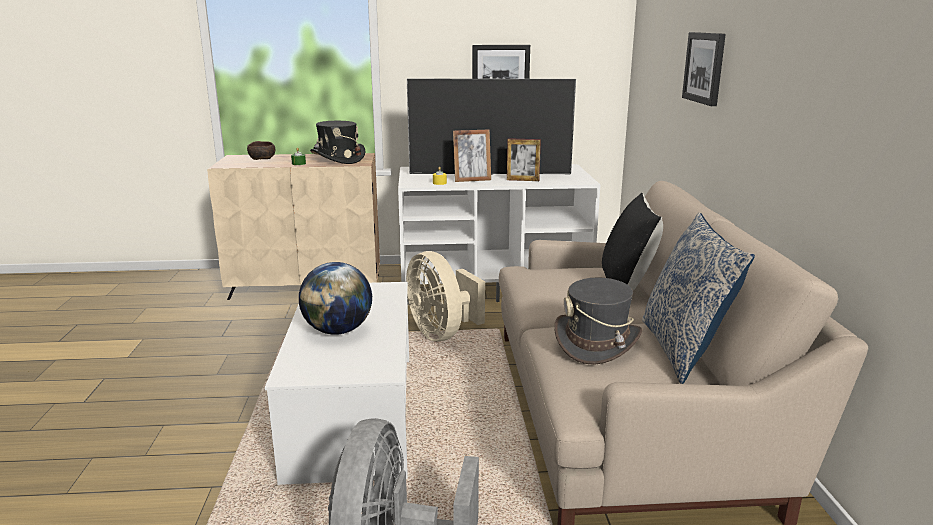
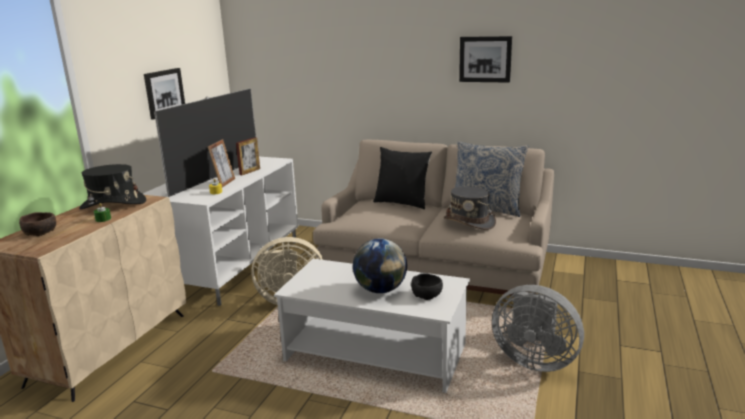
camera: 65 degrees left, 0 degrees up
(336, 360) = (427, 295): none -> black bowl
(705, 67) = (358, 67): picture -> picture (485, 59)

